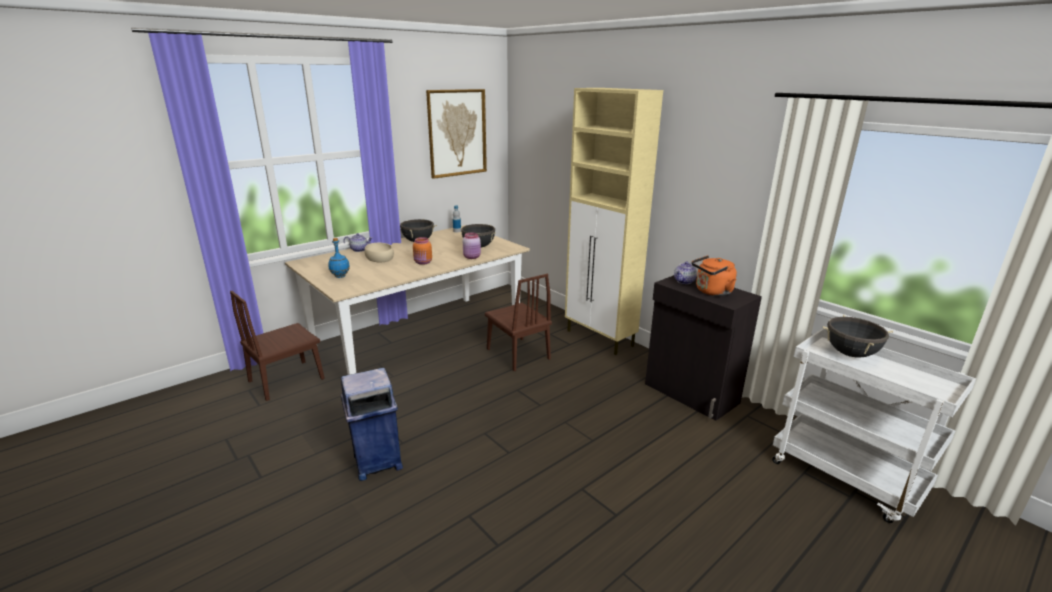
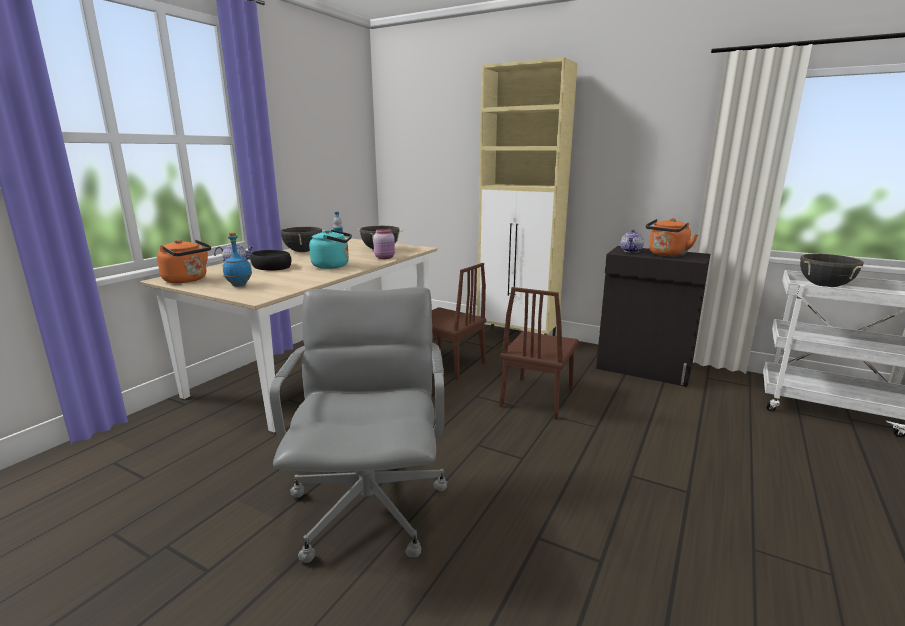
camera: 20 degrees left, 5 degrees down
(286, 380) = (168, 439): brown chair -> brown chair (537, 397)
(313, 265) = (187, 280): none -> orange kettle
(376, 462) = (370, 507): blue trash can -> grey office chair
(380, 257) = (272, 266): beige bowl -> black bowl
(423, 262) = (333, 266): orange jar -> turquoise kettle
(457, 133) = (329, 129): picture -> none

